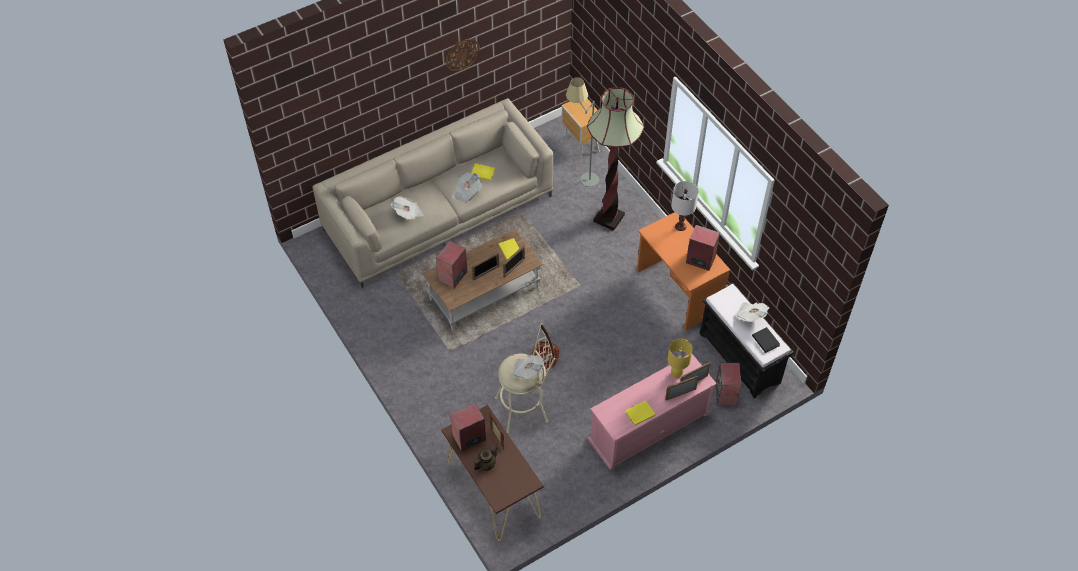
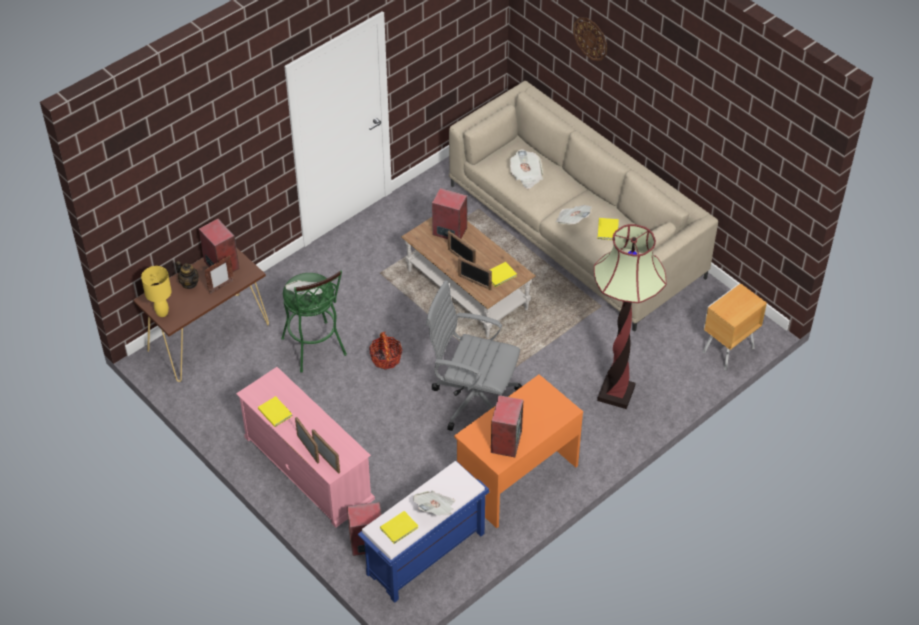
camera: 80 degrees right, 5 degrees down
(462, 54) = (689, 111): wall clock -> wall clock (590, 38)
(526, 408) = (316, 350): beige stool -> green stool
(581, 178) = (674, 357): grey floor lamp -> none
(598, 306) = (473, 398): none -> grey office chair
(676, 373) = (336, 442): yellow table lamp -> yellow table lamp (162, 312)
(680, 226) = (556, 416): white table lamp -> none
(740, 358) = (425, 555): black bench -> blue bench
(765, 340) = (400, 528): black book -> yellow book

